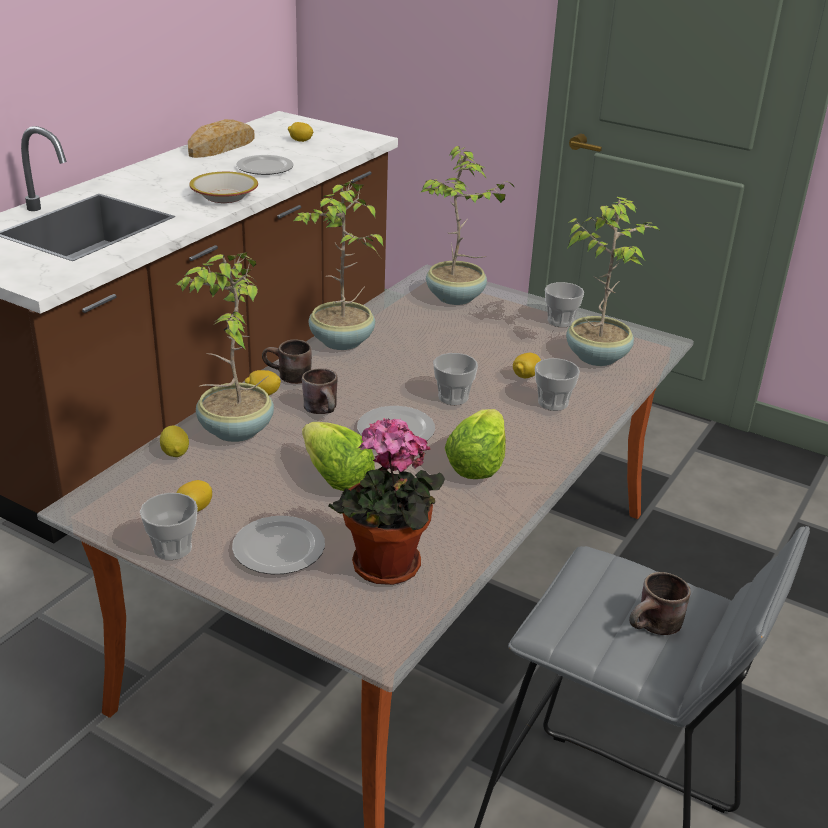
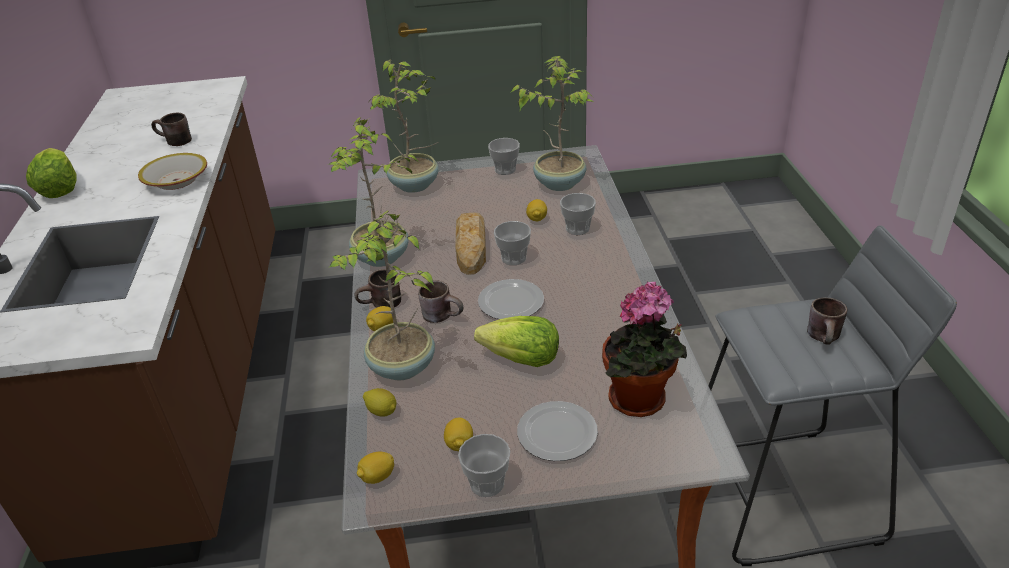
camera: 35 degrees left, 5 degrees up
(222, 147) = (104, 139): bread -> bread (471, 247)
(265, 168) = (174, 142): plate -> brown mug
(300, 141) = (168, 107): lemon -> lemon (377, 477)
(476, 465) = (593, 296): lettuce -> lettuce (59, 190)

